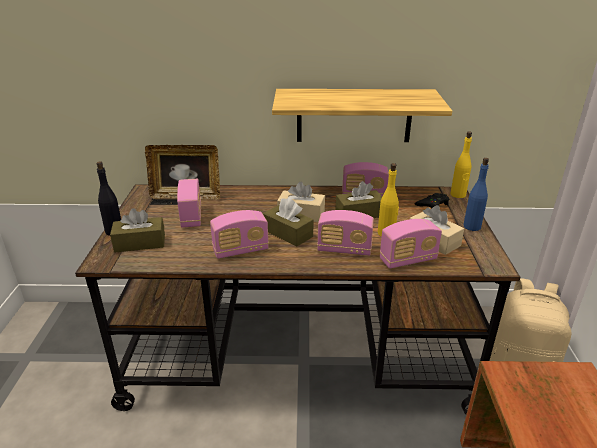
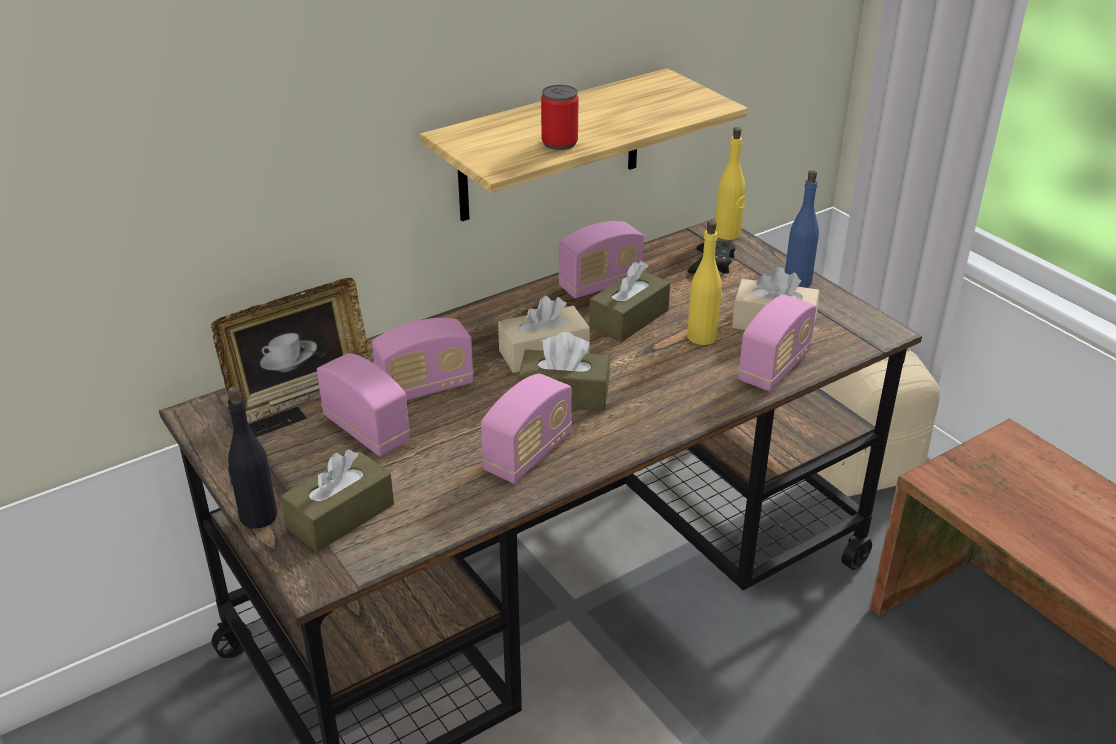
camera: 35 degrees left, 5 degrees up
(329, 103) = (559, 143): none -> can
(344, 249) = (675, 387): radio -> radio (425, 387)

